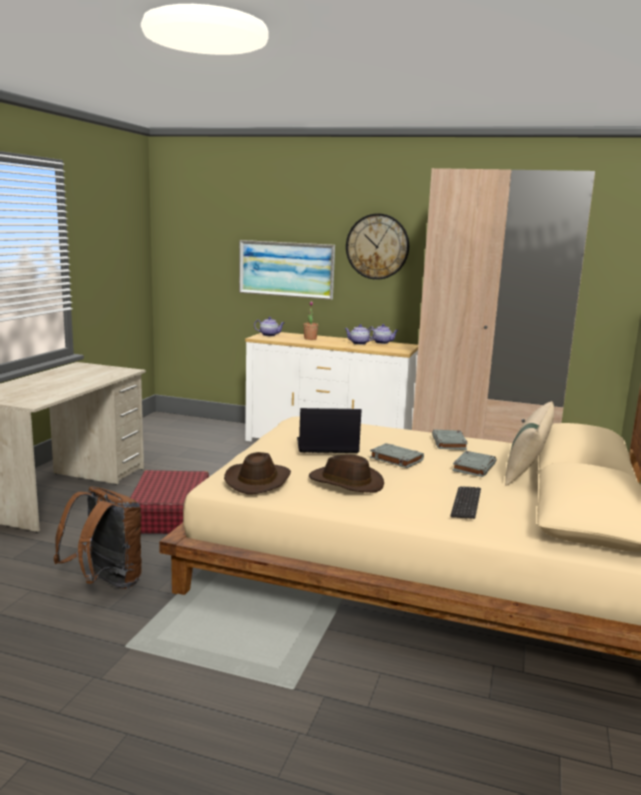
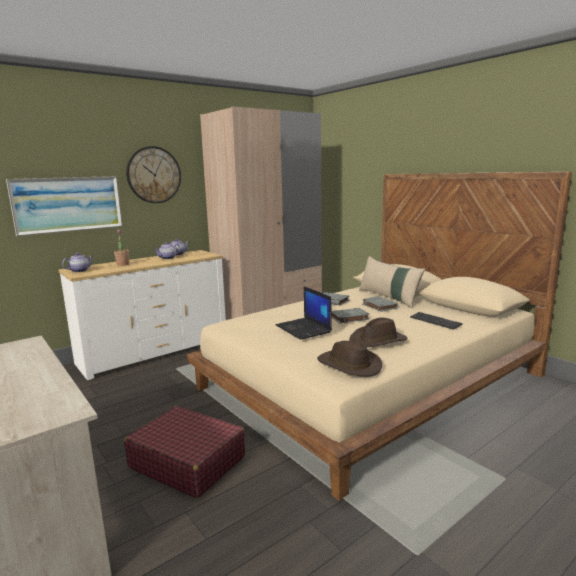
camera: 55 degrees left, 0 degrees up
(106, 583) = (288, 541): brown backpack -> none
(326, 446) = (304, 329): laptop -> laptop turned 60 degrees counterclockwise

